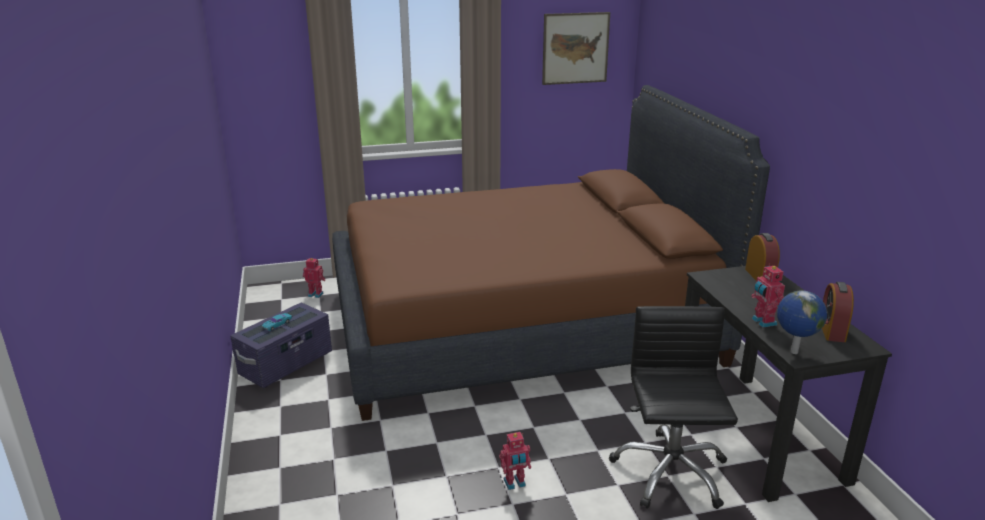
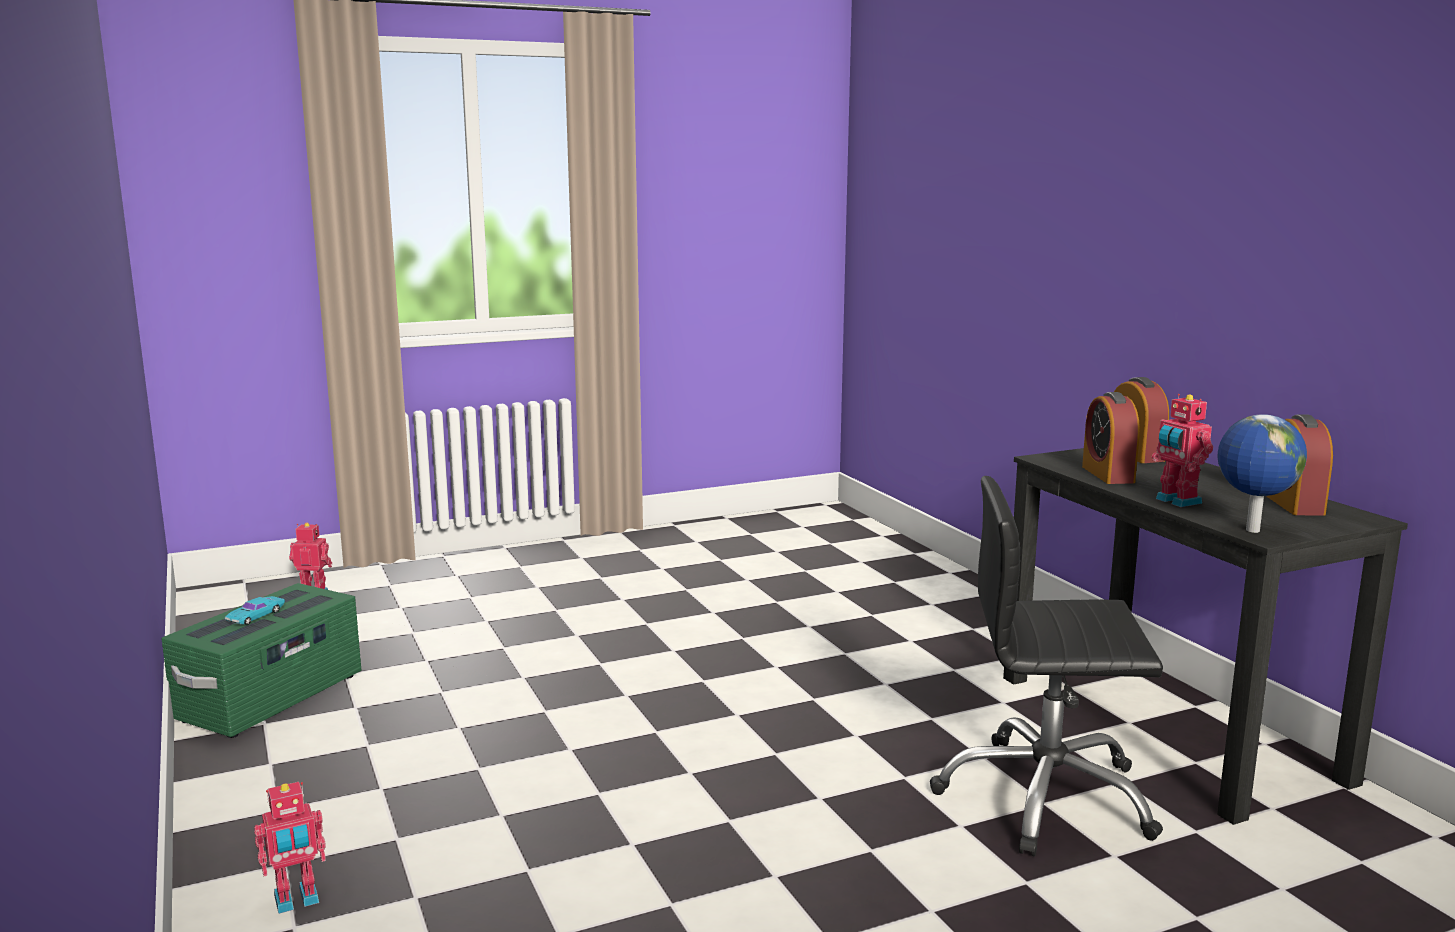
camera: 10 degrees left, 10 degrees down
(286, 364) = (272, 698): purple storage box -> green storage box
(515, 483) = (769, 843): toy robot -> toy robot (297, 900)
(521, 325) = (705, 612): brown bed -> none
(575, 48) = (753, 163): picture -> none
(670, 472) = (1045, 797): black office chair -> black office chair turned 75 degrees counterclockwise
(734, 294) = (1108, 474): none -> alarm clock

